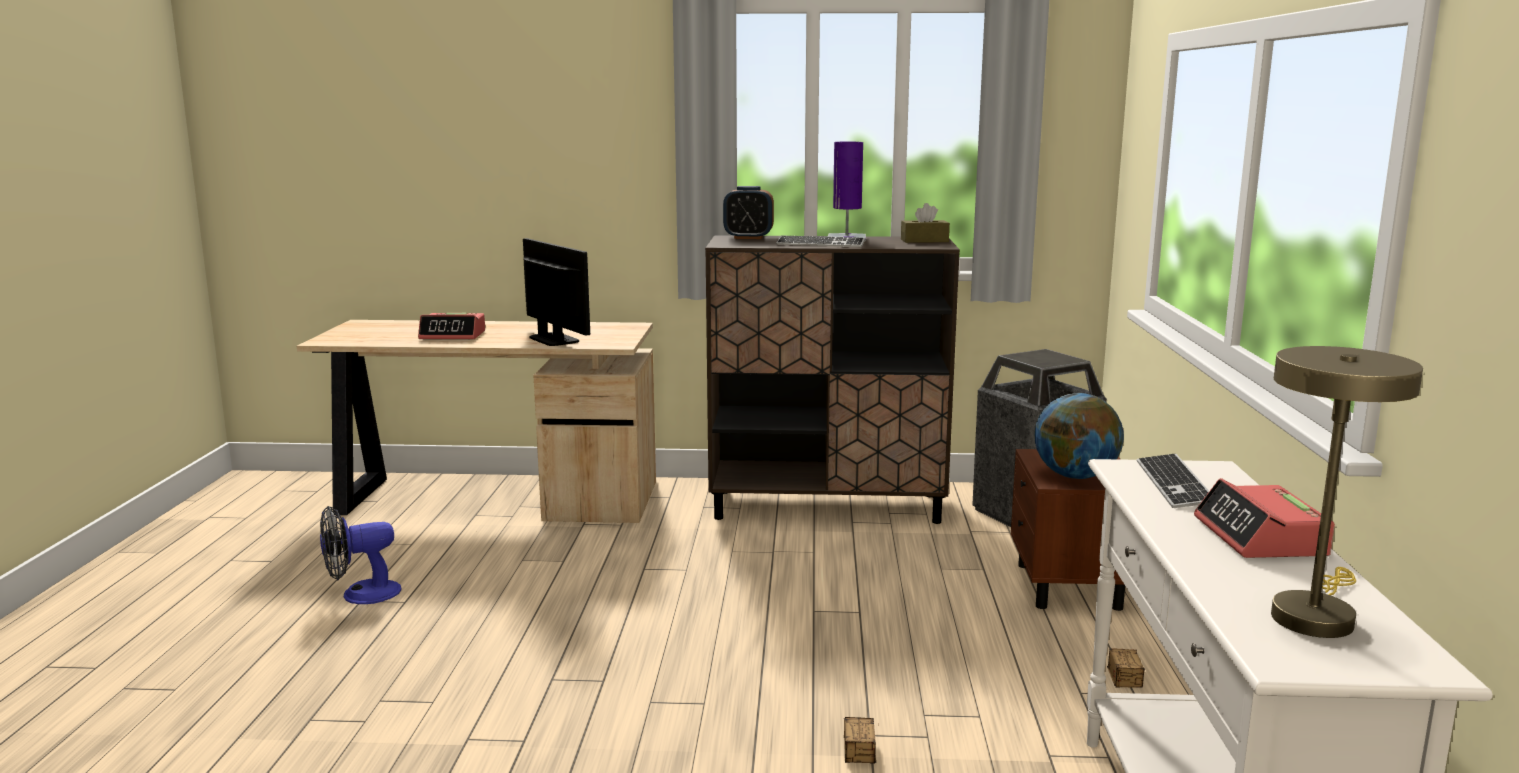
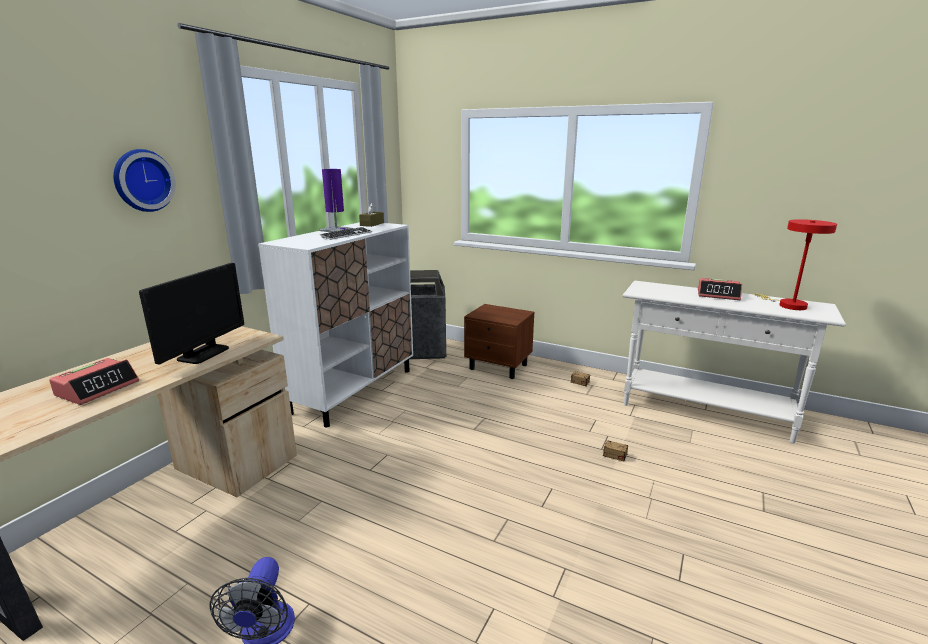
camera: 65 degrees left, 5 degrees up
(553, 339) = (203, 354): monitor -> monitor turned 120 degrees clockwise
(599, 141) = (142, 180): none -> wall clock
(748, 237) = (289, 240): alarm clock -> none
(828, 506) = (354, 390): brown cabinet -> white cabinet
(1075, 476) = (509, 316): globe -> none
(1173, 484) = (660, 291): keyboard -> none
(1314, 614) = (787, 305): beige table lamp -> red table lamp

